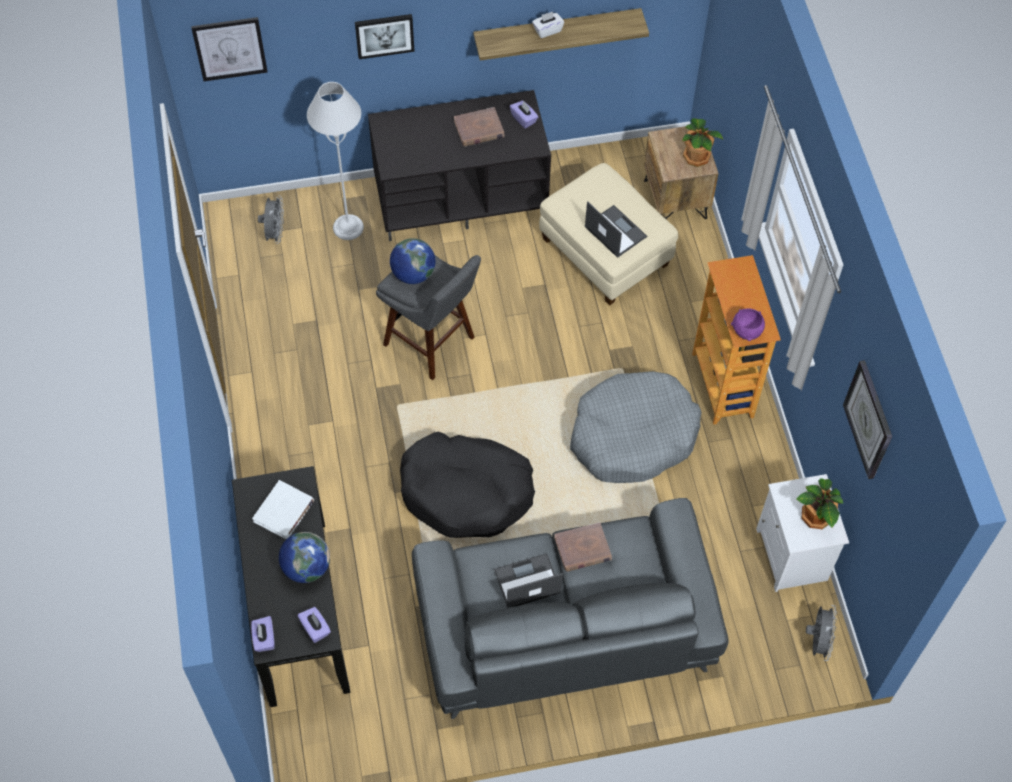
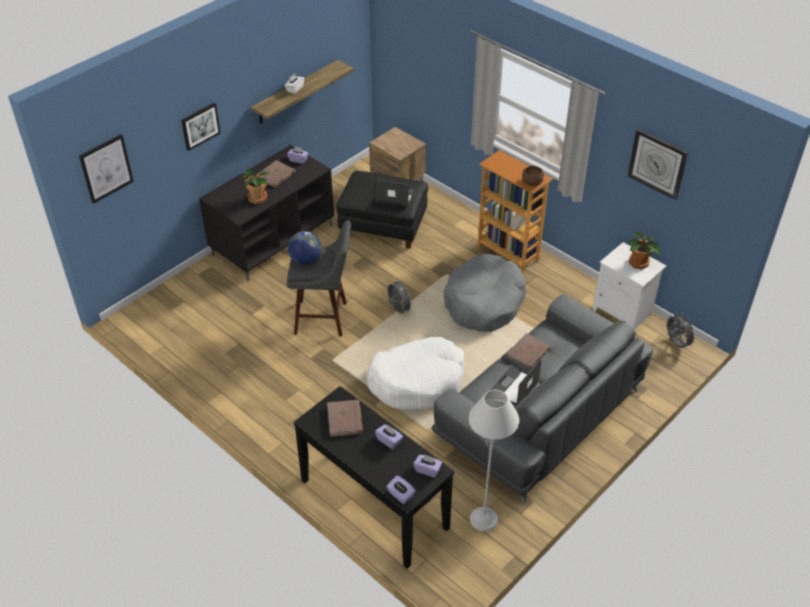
camera: 35 degrees left, 15 degrees down
(275, 233) = (169, 312): grey fan -> grey fan (398, 310)
(284, 511) = (345, 419): white book -> brown book
(306, 567) = (389, 440): globe -> purple tissue box
(348, 227) = (215, 287): grey floor lamp -> grey floor lamp (484, 519)
(466, 492) = (417, 381): black dog bed -> white dog bed
(606, 253) = (384, 226): beige ottoman -> black ottoman
(697, 156) = (407, 141): potted plant -> potted plant (257, 198)
(747, 330) = (532, 182): purple bowl -> brown bowl

